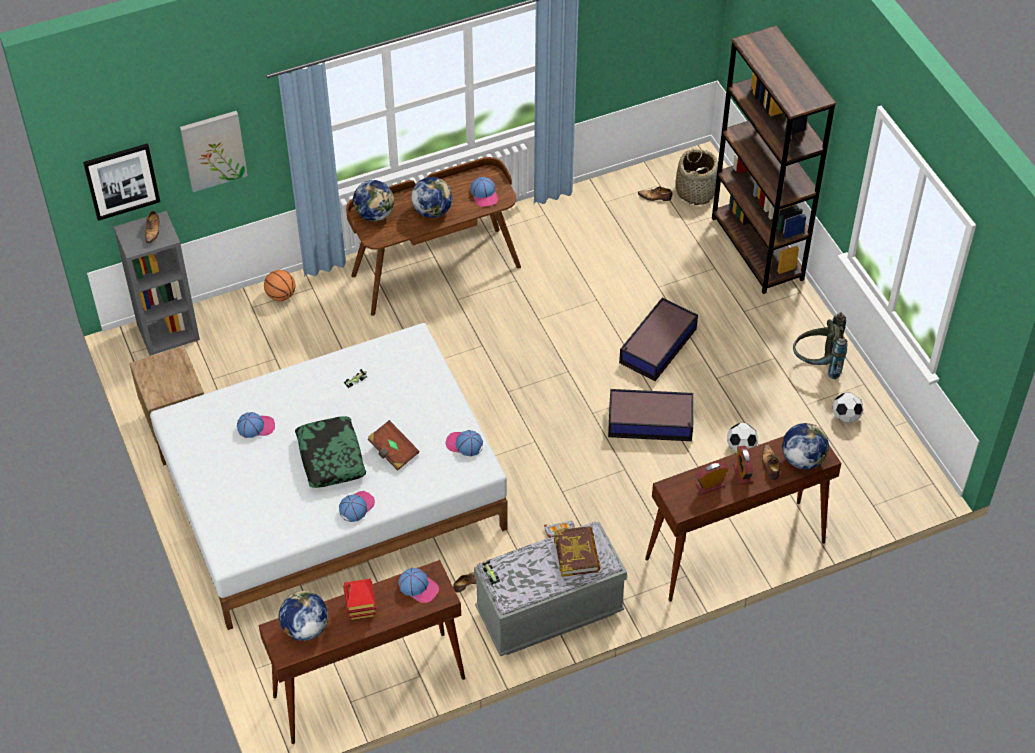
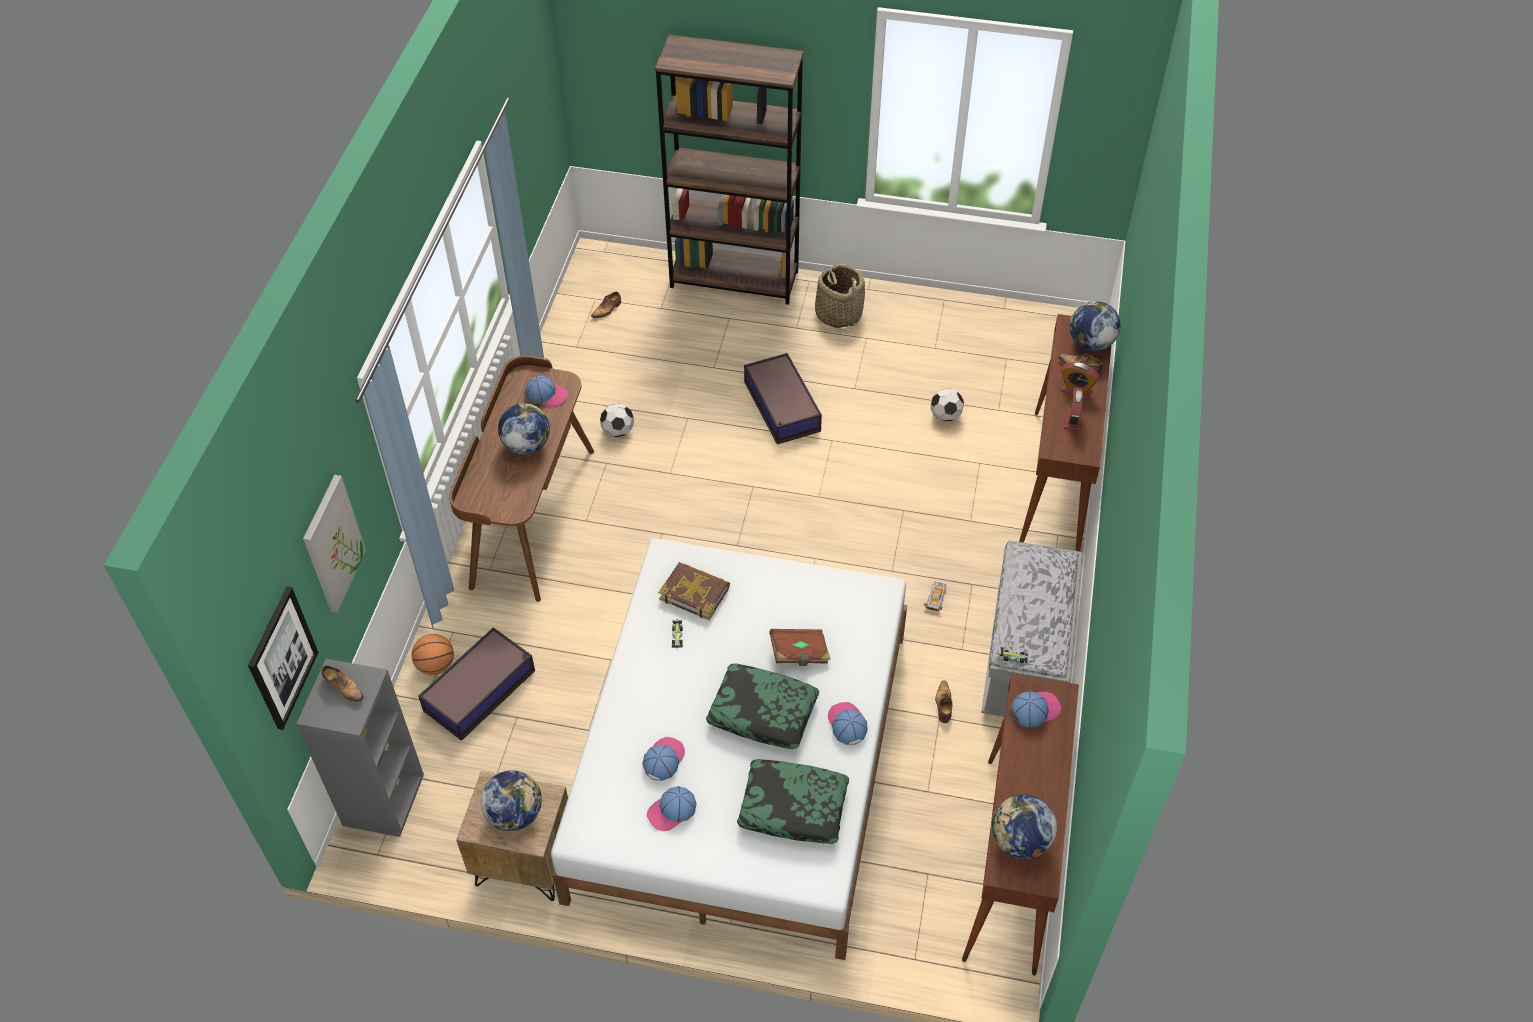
camera: 55 degrees left, 0 degrees up
(270, 512) = (793, 807): none -> pillow
(361, 608) = (1027, 775): toy house -> none
(375, 214) = (483, 493): globe -> globe (515, 814)
(464, 444) = (838, 590): cap -> cap (672, 811)
(577, 554) = (1038, 576): book -> book (694, 593)
(651, 422) = (865, 460): storage box -> storage box (481, 690)
(695, 191) = (628, 280): basket -> basket (838, 313)
(817, 365) = (898, 316): grey backpack -> none
(845, 416) = (969, 331): football -> football (618, 431)

